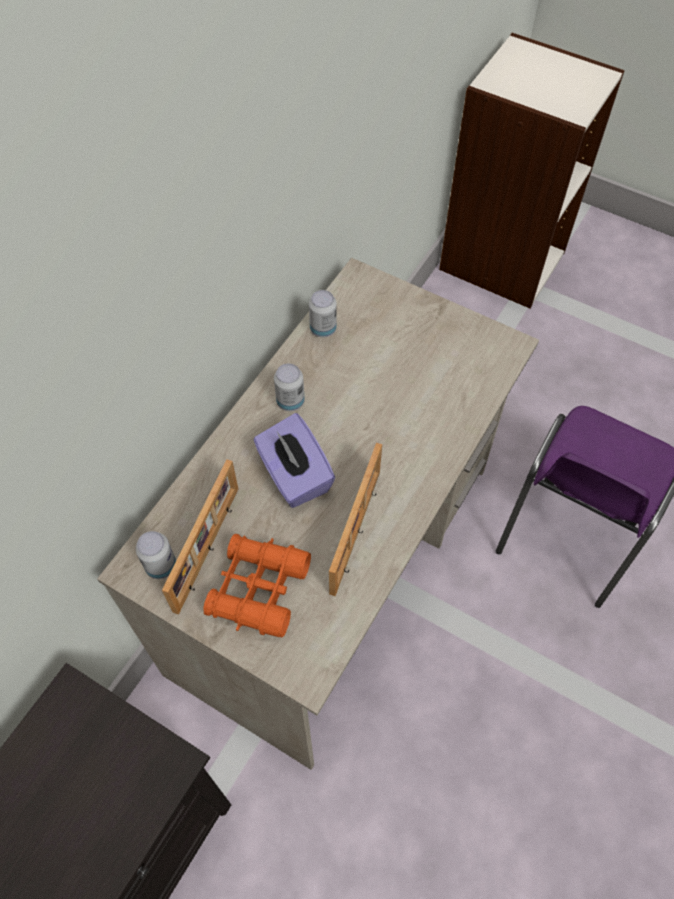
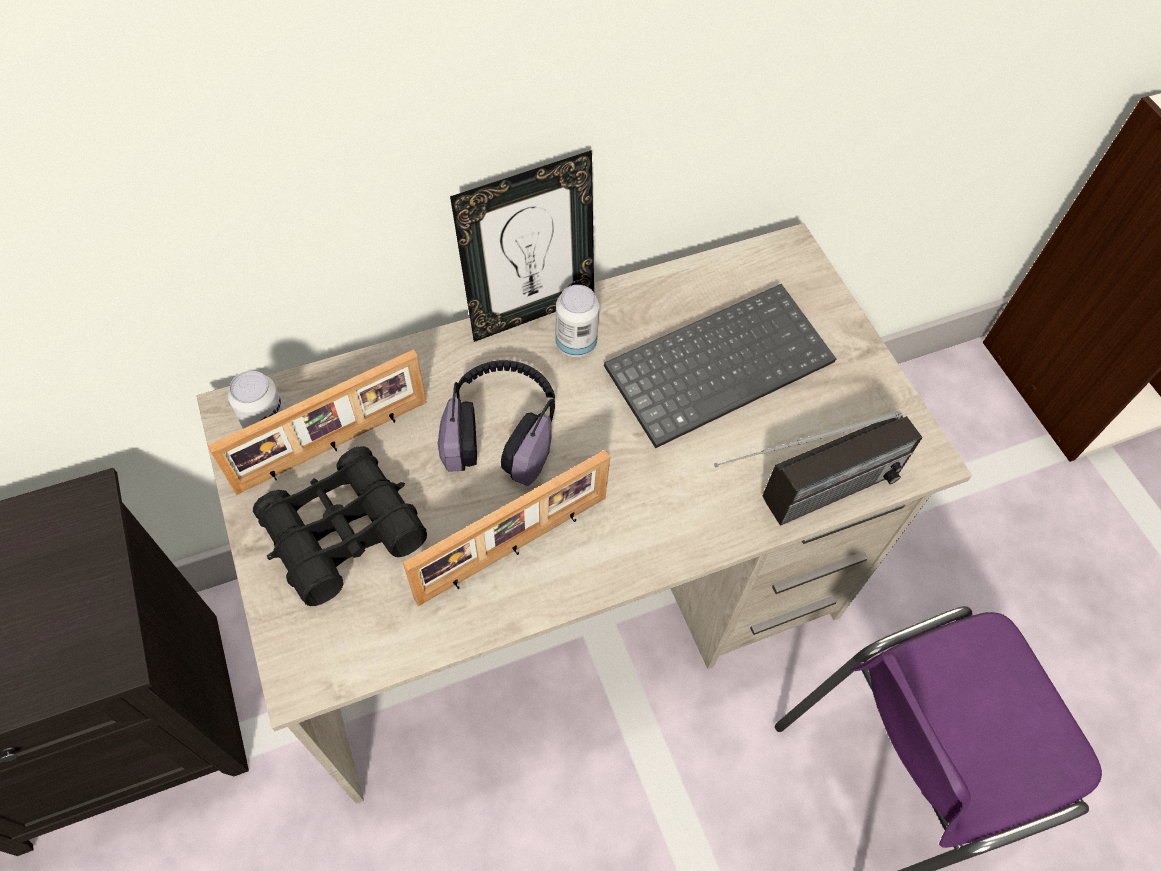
camera: 35 degrees right, 0 degrees up
(249, 400) = (530, 311): none -> picture frame
(258, 589) = (342, 532): orange binoculars -> black binoculars
(294, 476) = (502, 431): purple tissue box -> headphones
(323, 329) = (691, 285): can -> none
(374, 362) = (719, 362): none -> keyboard
(474, 408) = (800, 503): none -> radio

